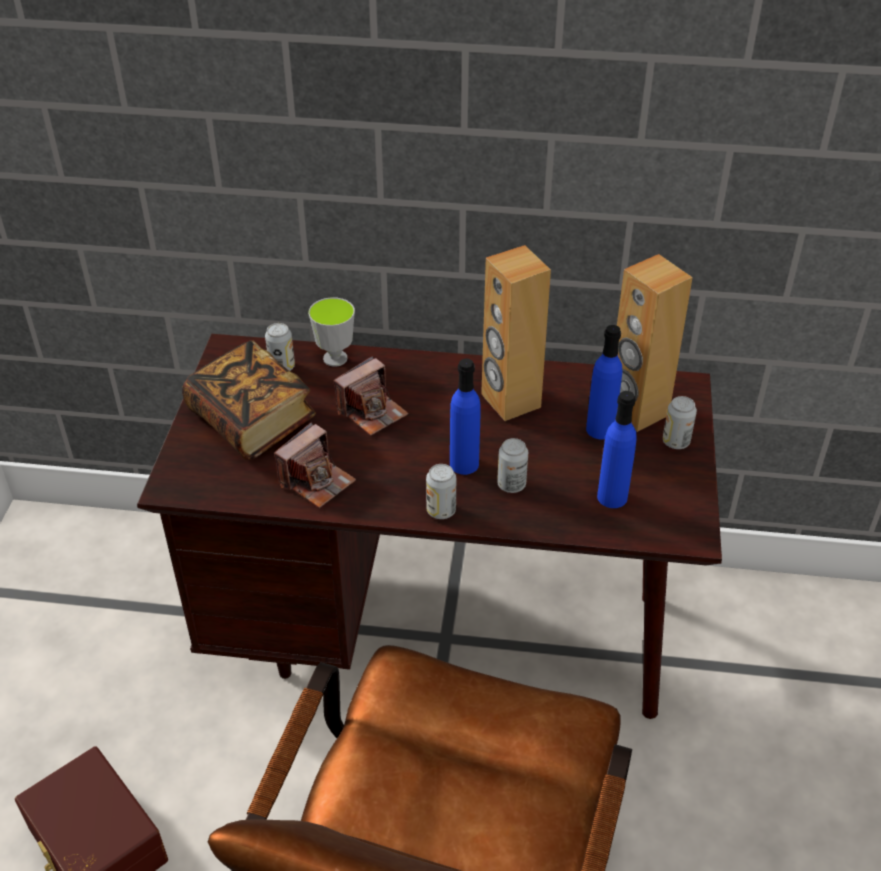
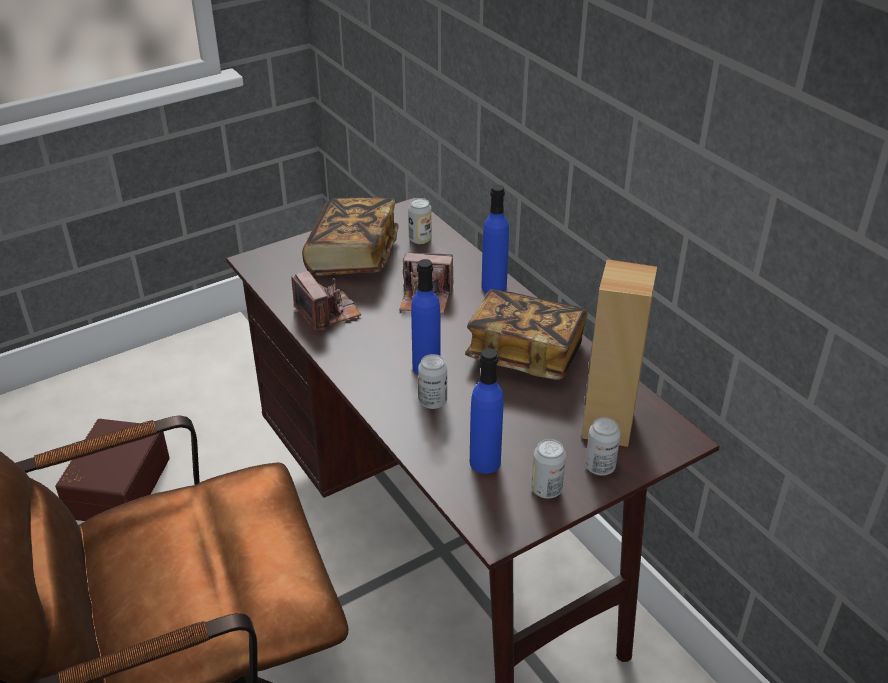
camera: 50 degrees right, 5 degrees down
(316, 481) = (327, 312): camera -> camera turned 120 degrees counterclockwise
(335, 358) = (459, 255): cup -> none
(441, 510) = (364, 382): can -> can (546, 489)
(510, 401) = (525, 354): brown speaker -> book
(600, 429) = (556, 416): blue bottle -> blue bottle (494, 287)

